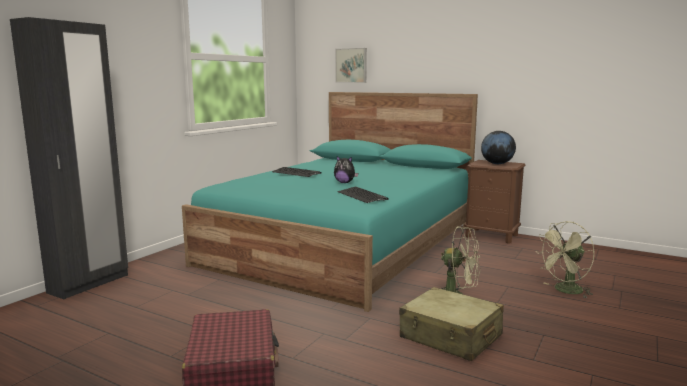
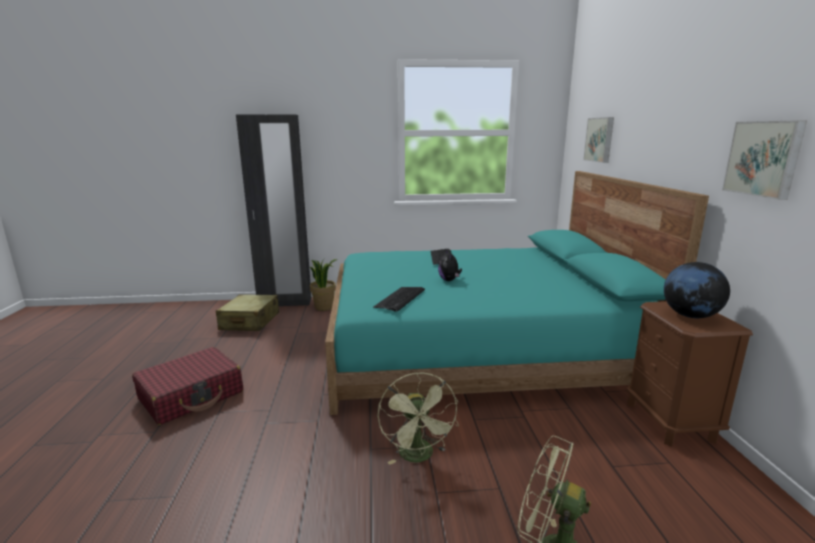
camera: 55 degrees right, 5 degrees up
(151, 270) = (324, 307): none -> potted plant
(450, 337) = (311, 483): beige suitcase -> beige suitcase (250, 322)
(510, 69) = (764, 158): none -> picture

